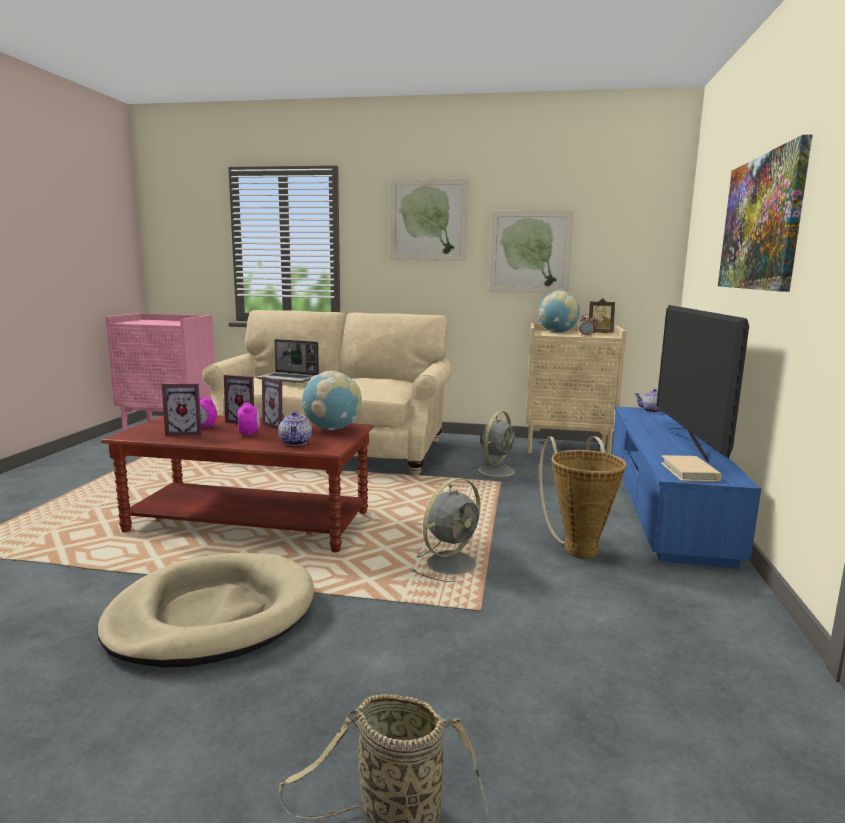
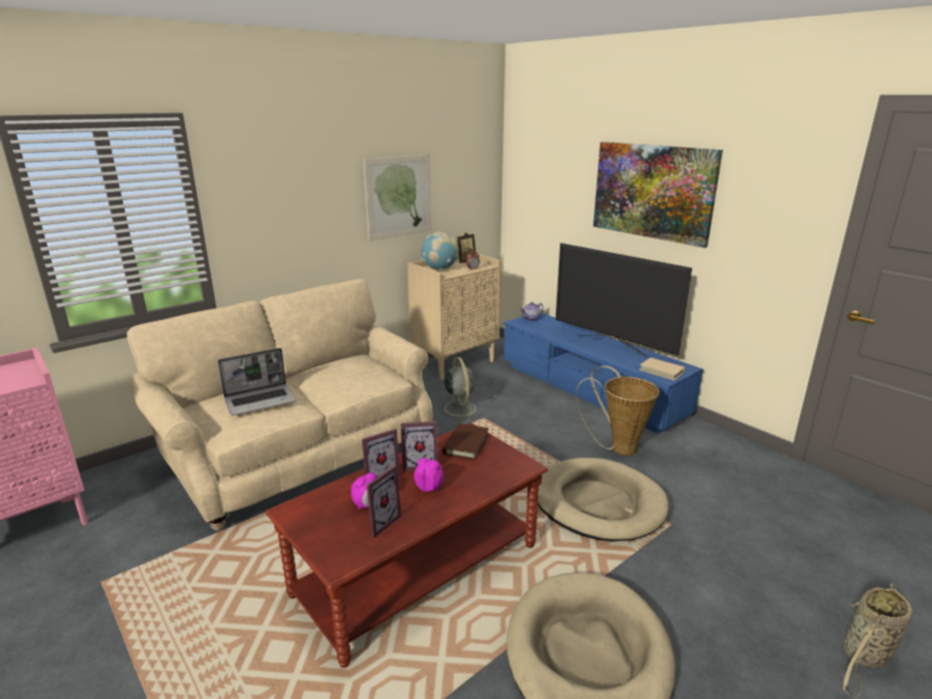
camera: 50 degrees left, 10 degrees up
(296, 442) = (489, 474): teapot -> none
(332, 429) = (465, 444): globe -> brown book
(428, 220) = (302, 174): picture -> none
(453, 563) = (598, 503): grey fan -> beige dog bed

